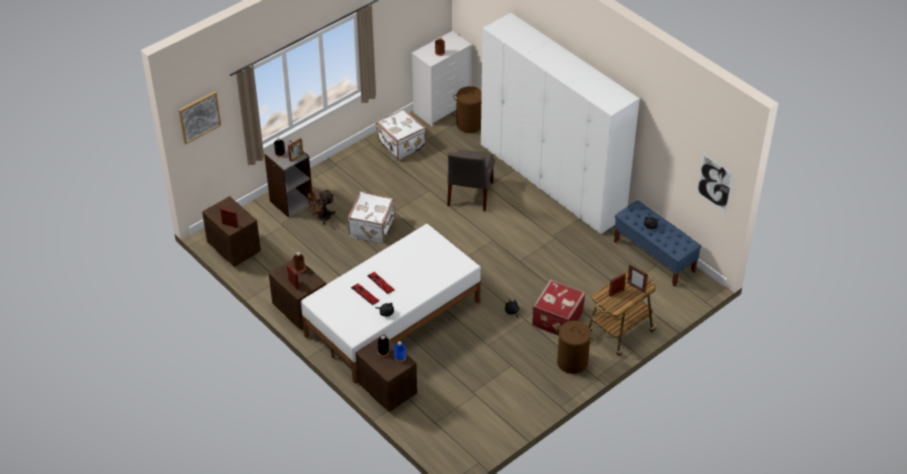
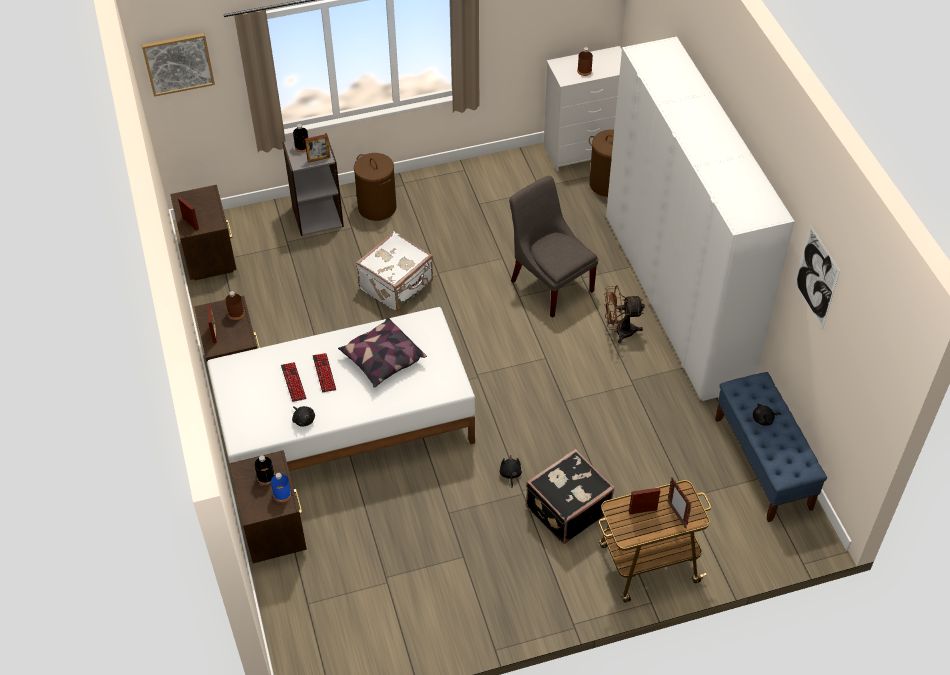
camera: 25 degrees right, 5 degrees up
(321, 217) = (341, 250): brown fan -> brown fan (619, 331)
(400, 145) = (501, 184): white suitcase -> none
(412, 264) = (382, 360): none -> pillow
(469, 195) = (550, 283): grey chair -> grey chair turned 105 degrees clockwise
(556, 319) = (566, 509): red suitcase -> black suitcase
(572, 362) = (551, 585): brown laundry basket -> brown laundry basket (377, 207)
(714, 182) = (862, 394): picture -> picture (816, 277)

